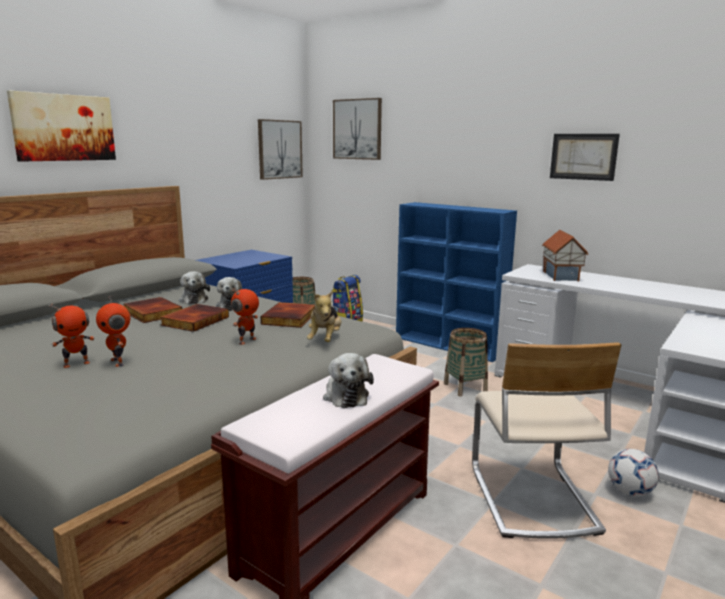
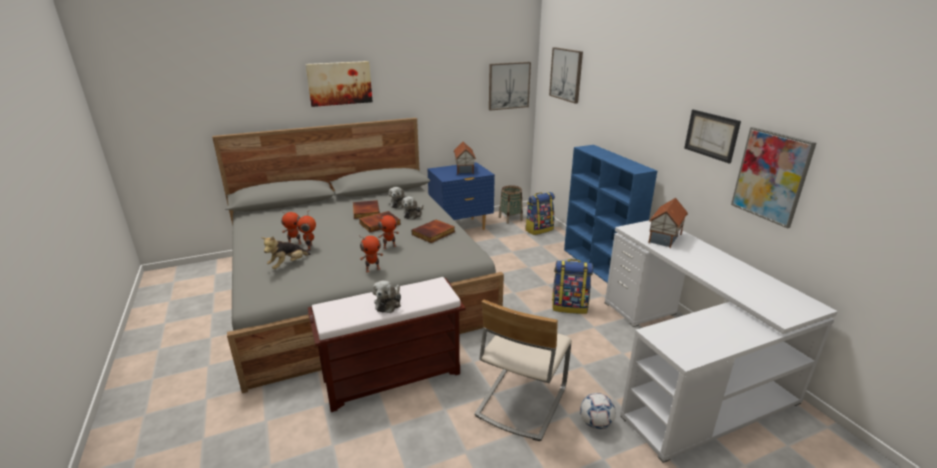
camera: 30 degrees right, 10 degrees up
(246, 257) = (463, 170): none -> toy house
(259, 367) = (372, 269): none -> toy robot
(325, 340) = (432, 257): plush toy -> plush toy (288, 265)
(465, 387) = (570, 306): basket -> backpack
(666, 183) = (771, 176): none -> picture

